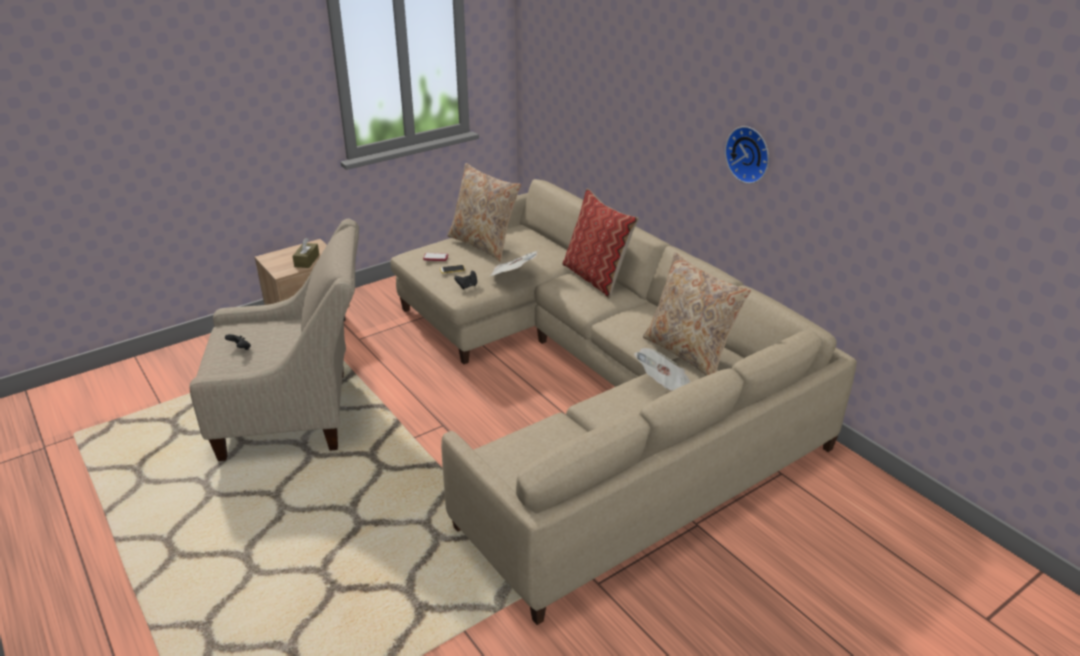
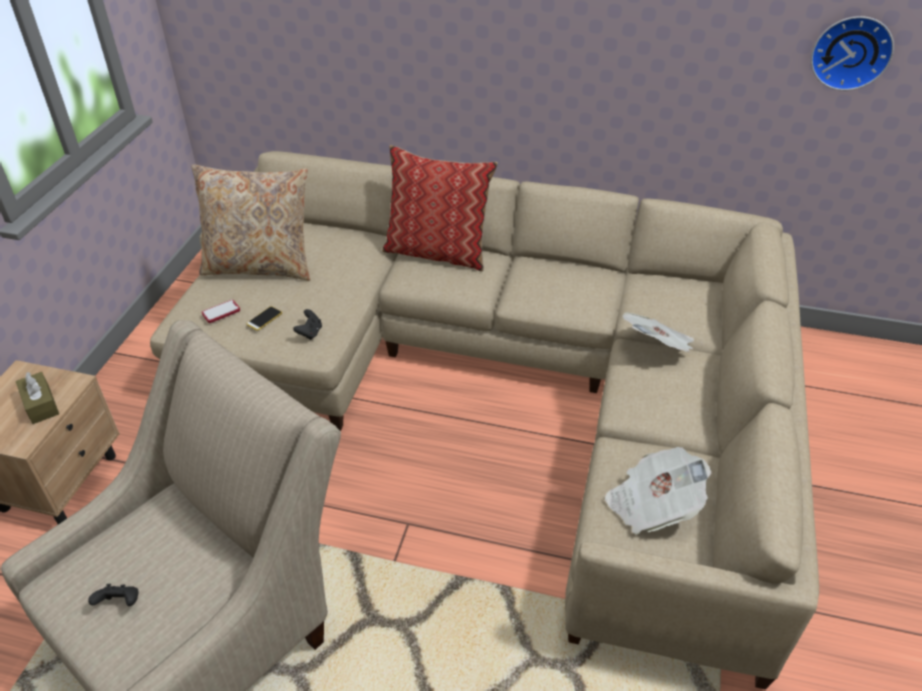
camera: 40 degrees left, 10 degrees up
(513, 275) = (348, 292): newspaper -> newspaper (652, 505)
(689, 353) = (631, 297): beige pillow -> none
(749, 154) = (619, 43): wall clock -> wall clock (851, 51)

